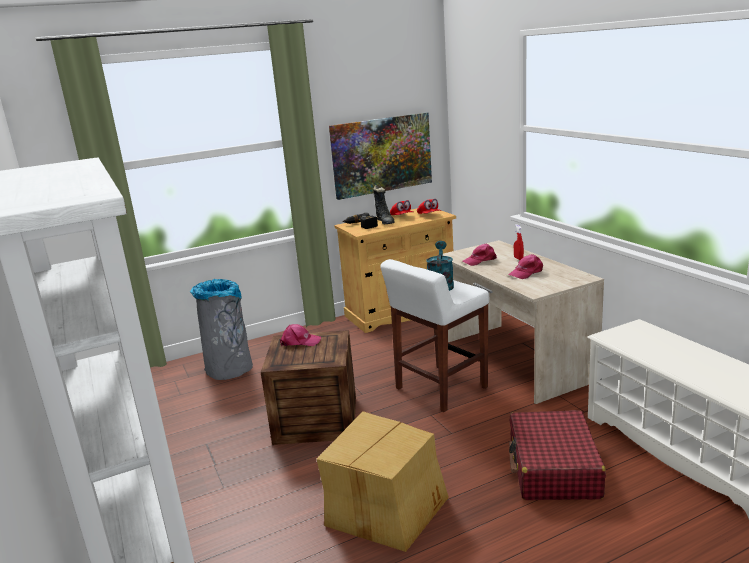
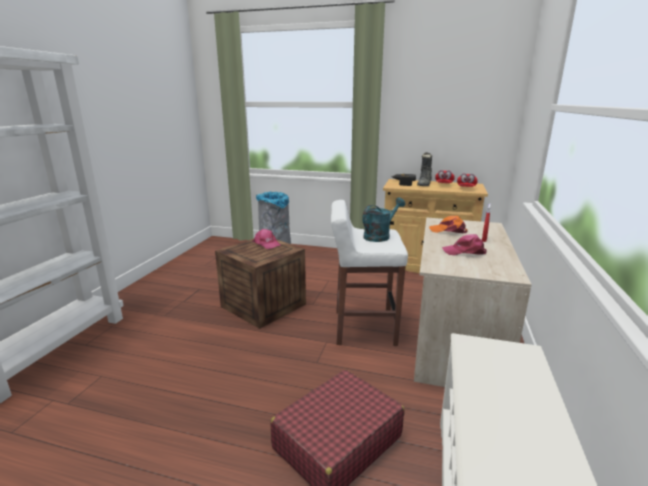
camera: 40 degrees right, 0 degrees up
(381, 155) = (444, 128): picture -> none
(385, 507) = (197, 382): cardboard box -> none
(480, 260) = (448, 230): pink cap -> orange cap

